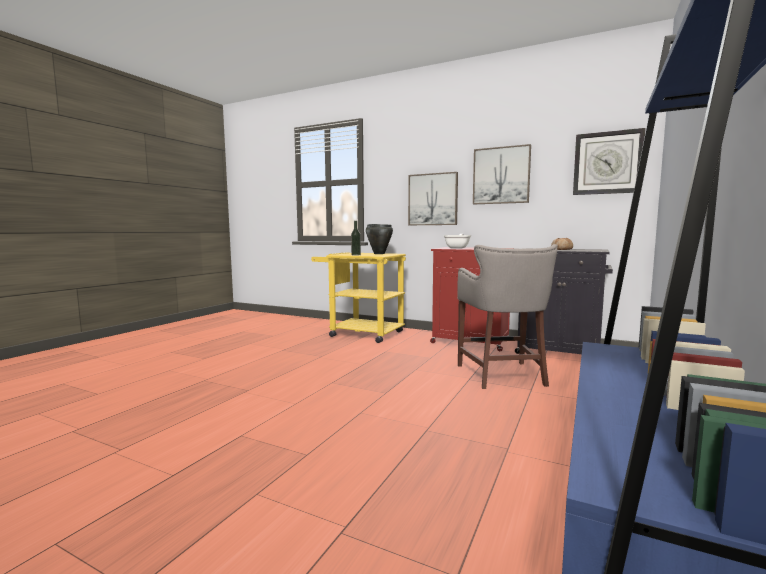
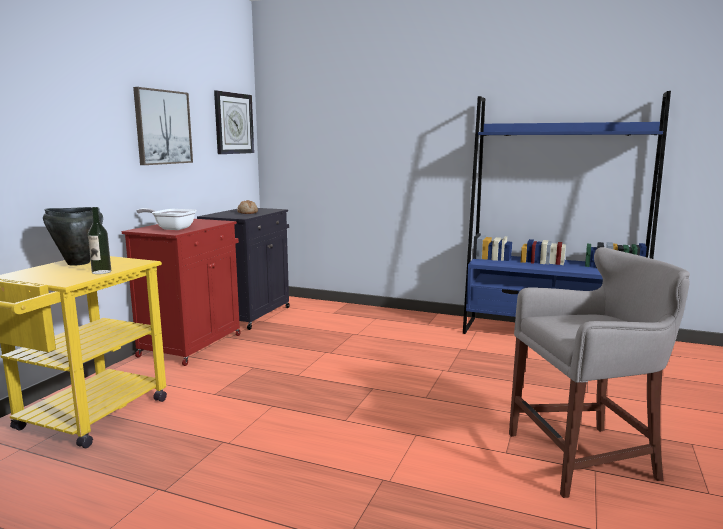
camera: 95 degrees left, 5 degrees up
(433, 199) = (89, 158): picture -> none
(502, 376) = (320, 340): grey stool -> grey stool (586, 457)

